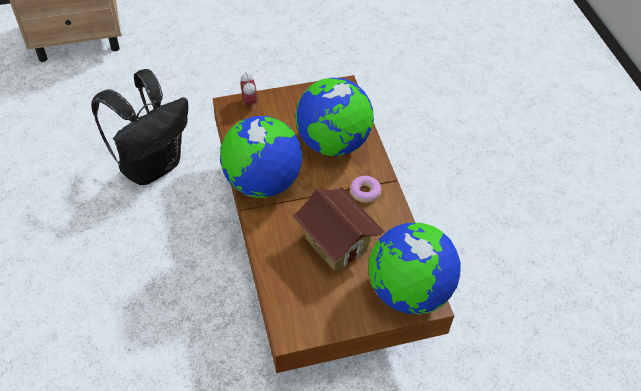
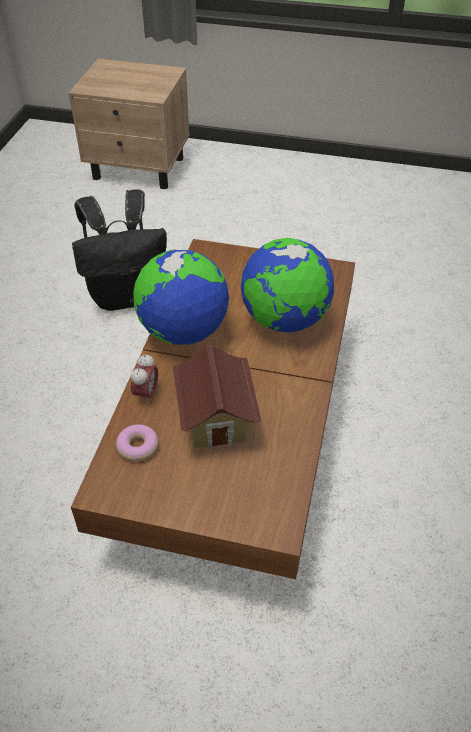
camera: 30 degrees right, 5 degrees down
(249, 103) = (225, 254): alarm clock -> alarm clock (146, 394)
(365, 192) = (286, 380): donut -> donut (138, 446)
(408, 291) = (261, 504): globe -> none

